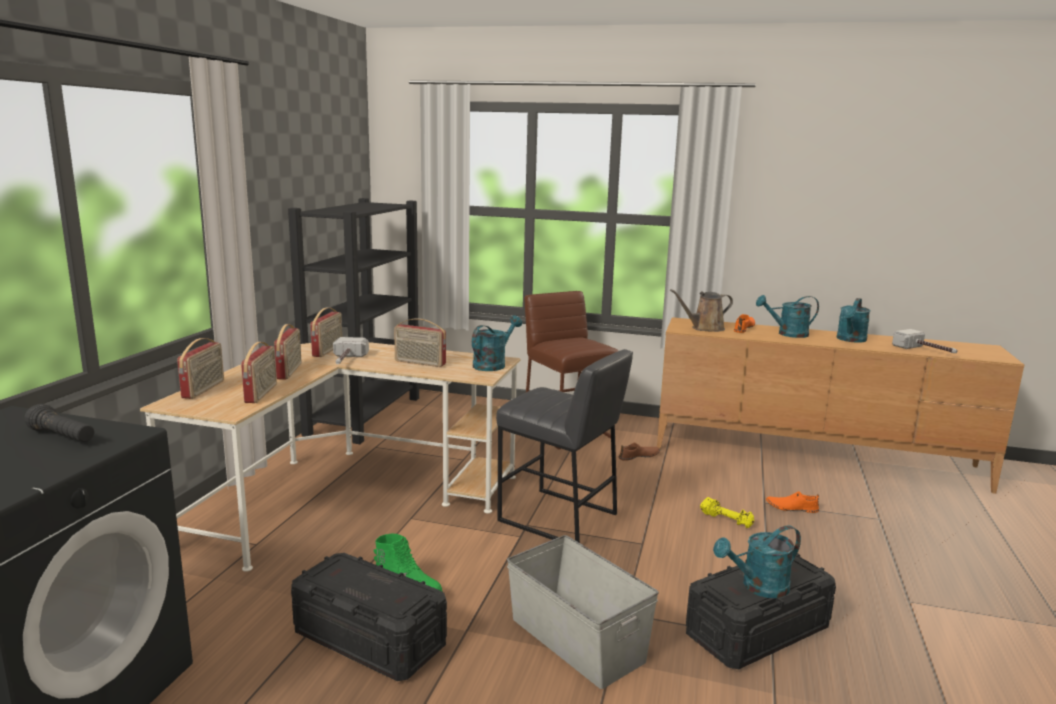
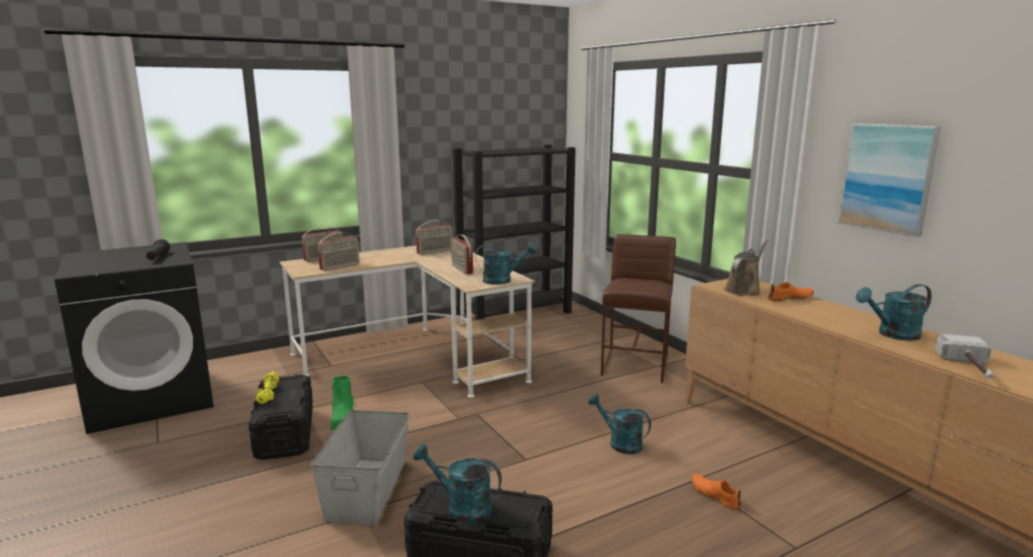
camera: 45 degrees right, 0 degrees up
(290, 371) = (384, 259): radio -> none
(346, 360) = (427, 259): hammer -> none
(559, 518) = (505, 418): grey stool -> none
(639, 456) = (656, 402): brown shoe -> none
(705, 328) = (744, 290): brown watering can -> brown watering can turned 105 degrees clockwise
(726, 520) = (628, 475): yellow dumbbell -> yellow dumbbell (269, 394)
(787, 334) = (825, 313): turquoise watering can -> turquoise watering can (620, 443)
(797, 217) = (887, 177): none -> picture

